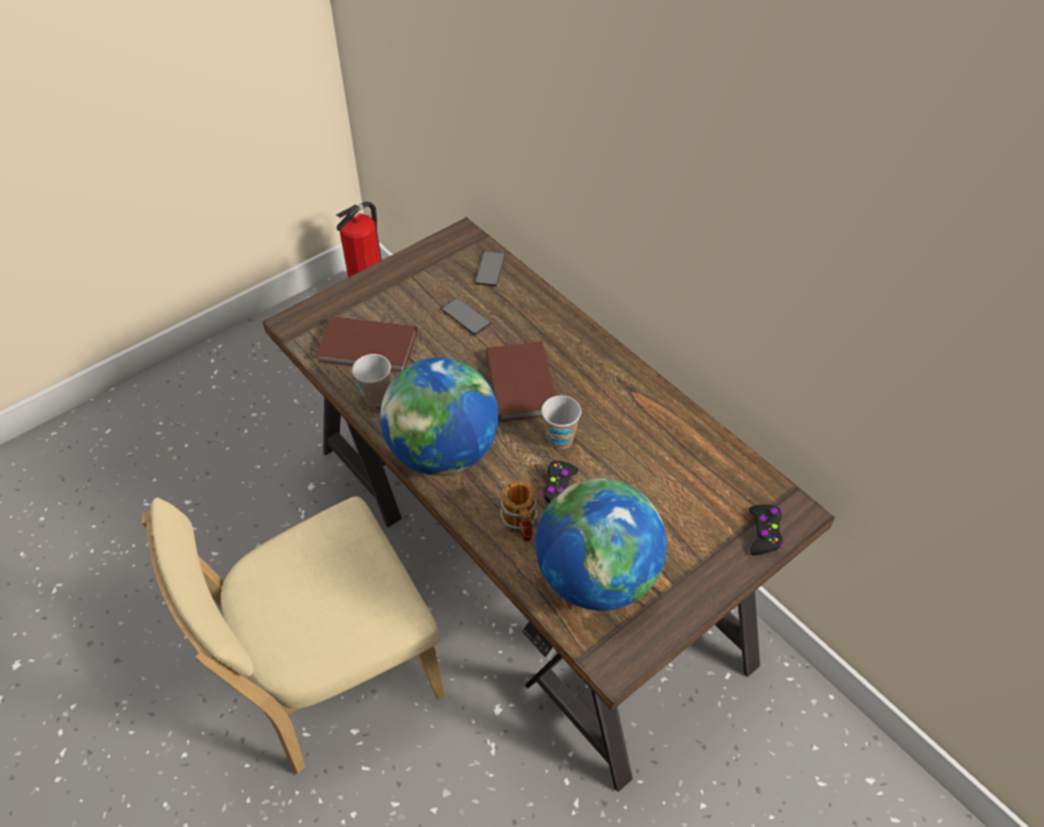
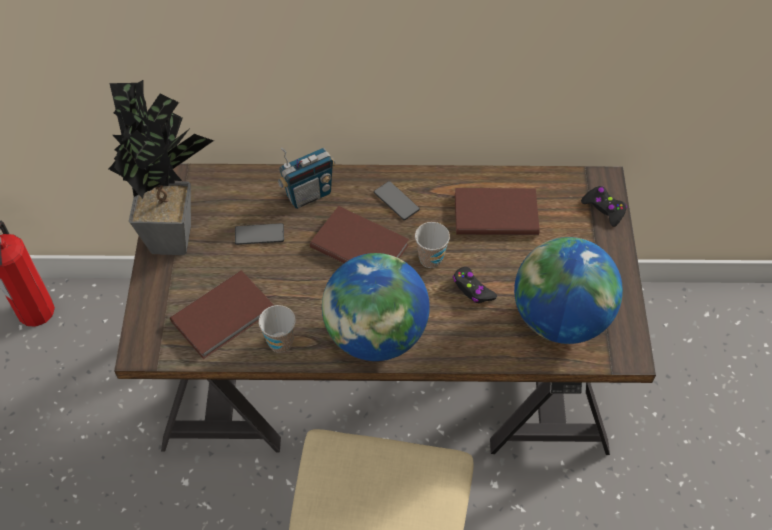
camera: 50 degrees left, 5 degrees up
(417, 271) = (176, 233): none -> potted plant
(490, 269) = (226, 187): phone -> phone (396, 201)
(521, 525) = (482, 332): mug -> none
(537, 319) = (308, 195): none -> radio
(660, 451) = (494, 213): none -> brown book

